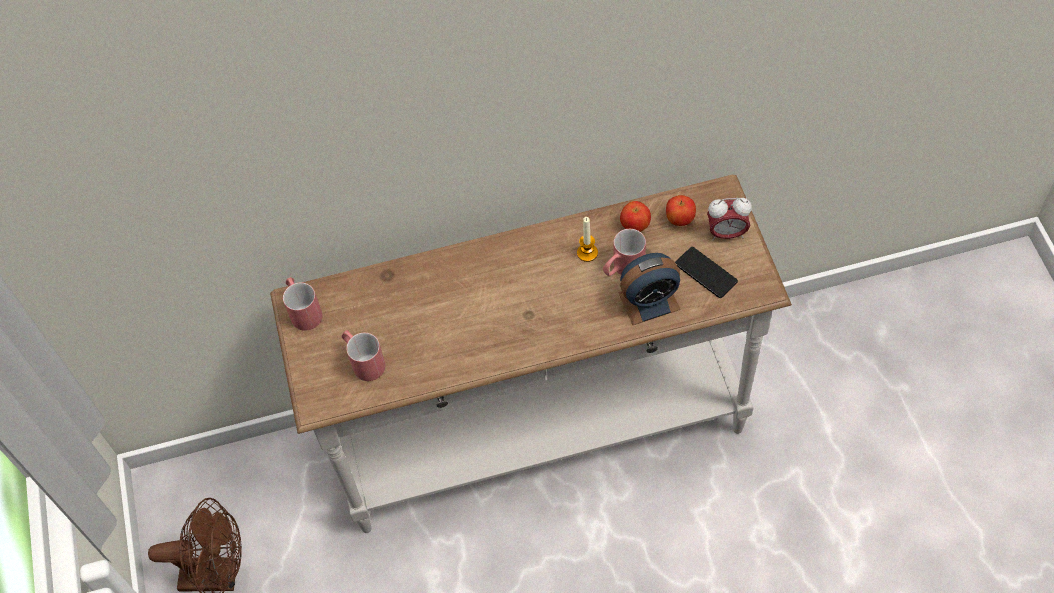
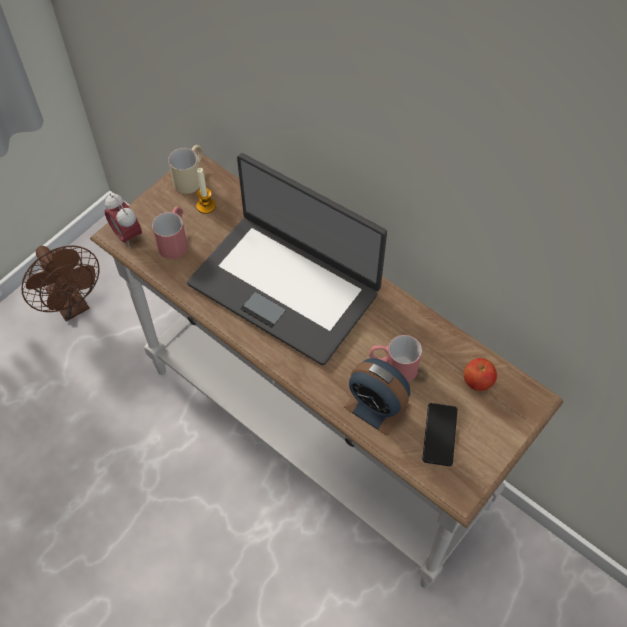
camera: 50 degrees right, 0 degrees up
(303, 310) = (191, 177): red mug -> beige mug
(484, 301) = (285, 286): none -> laptop
(587, 253) = (387, 331): candle -> candle (206, 206)
(635, 225) = (442, 351): apple -> none
(726, 233) = (494, 428): alarm clock -> alarm clock (127, 235)

